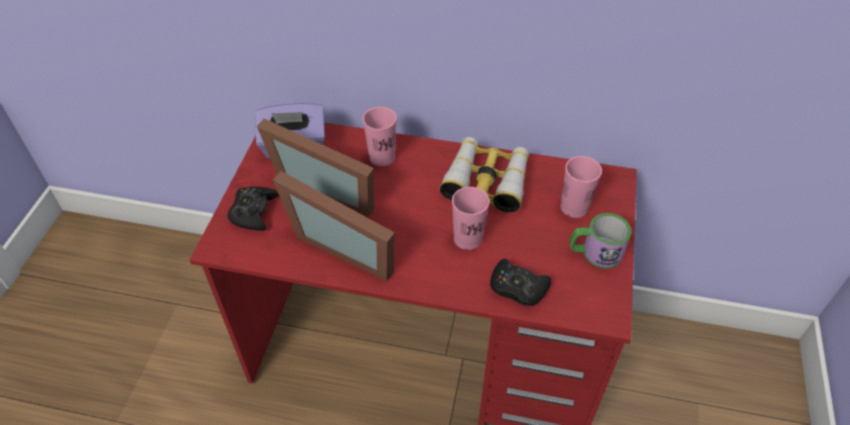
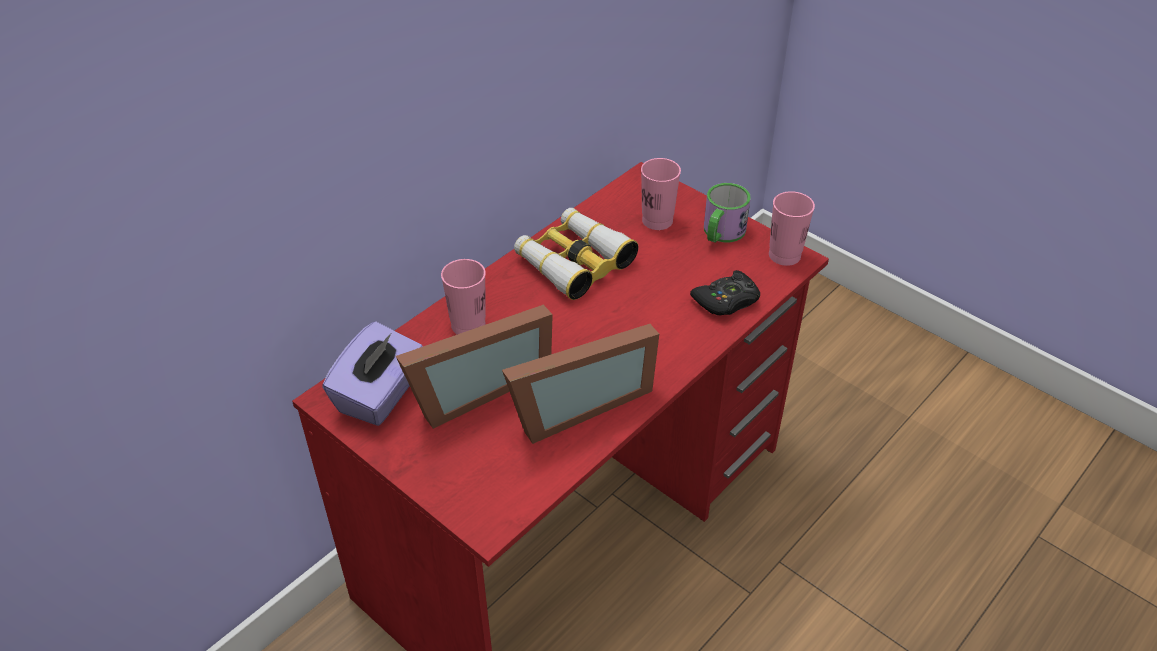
camera: 60 degrees left, 5 degrees down
(253, 212) = (459, 470): black game controller -> none
(467, 239) = (640, 308): pink cup -> pink cup (784, 255)

